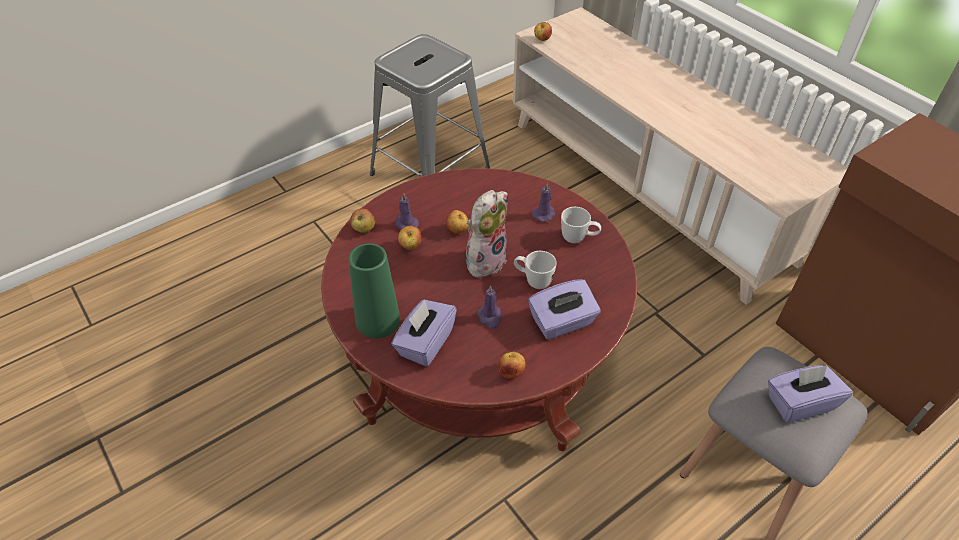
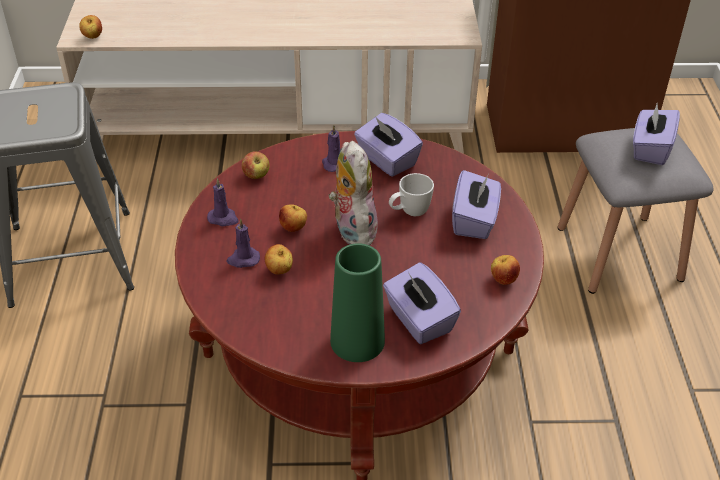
camera: 55 degrees left, 5 degrees down
(364, 229) = (215, 293): apple -> apple (256, 175)
(490, 317) = (427, 261): purple candle -> purple candle (223, 218)
(578, 239) = (386, 160): white mug -> purple tissue box

